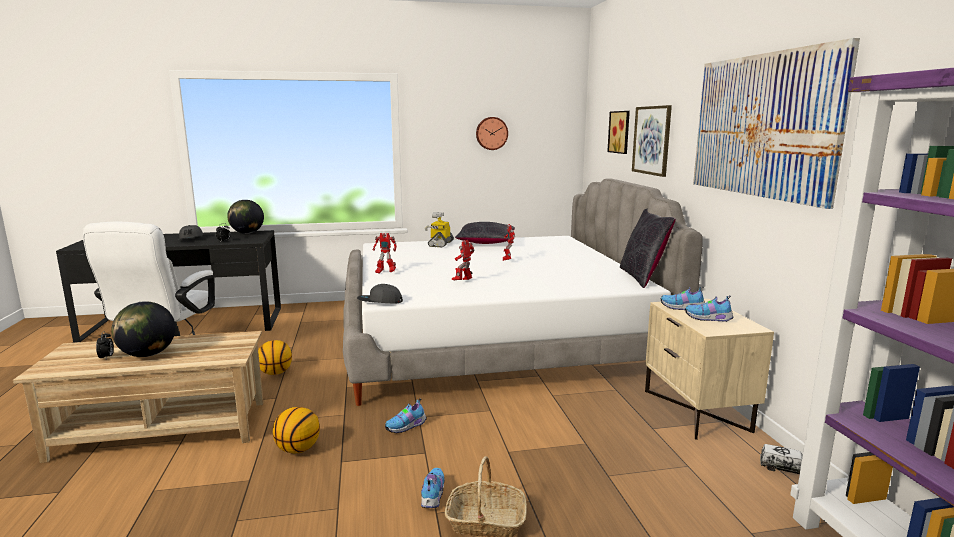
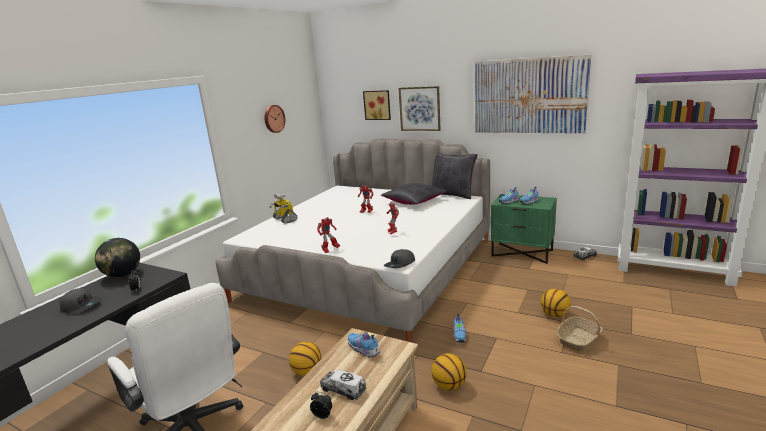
camera: 50 degrees left, 5 degrees up
(148, 354) = (343, 390): globe -> toy truck
(432, 496) = (544, 348): shoe -> shoe (364, 350)
(486, 242) = (309, 207): black pillow -> black pillow (414, 201)
(537, 483) = (555, 315): none -> basketball
(697, 410) = (522, 253): beige nightstand -> green nightstand

